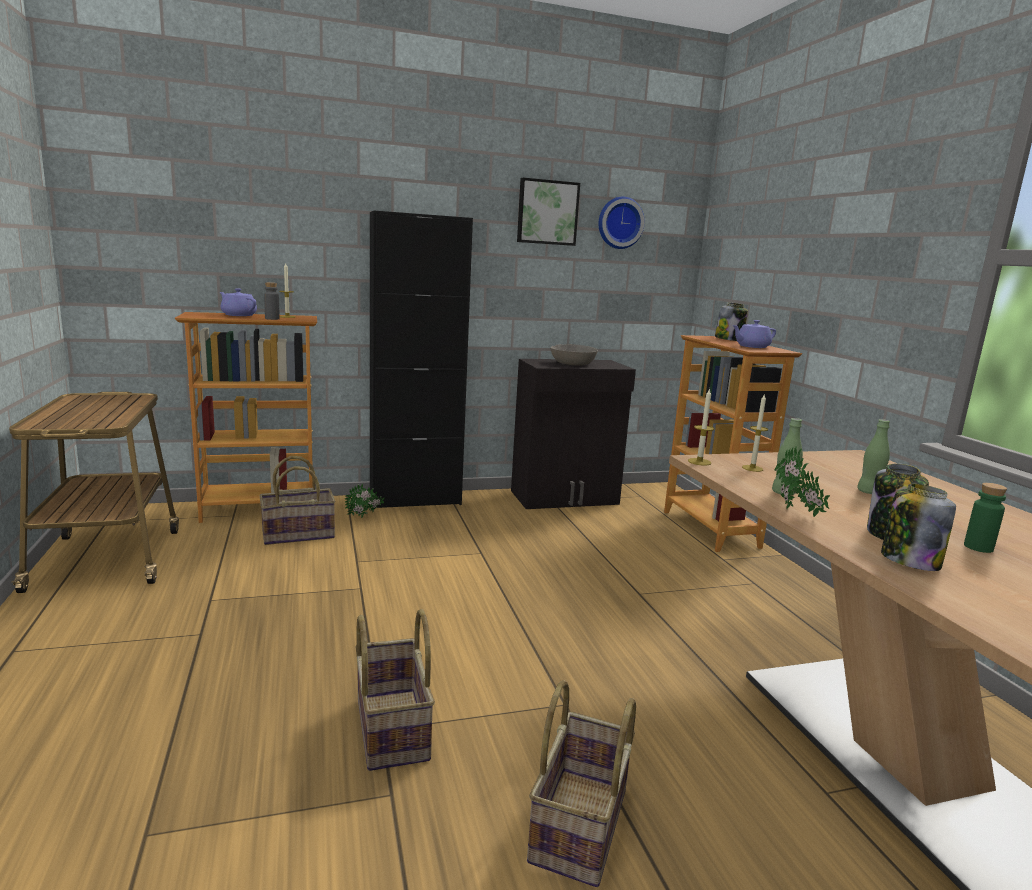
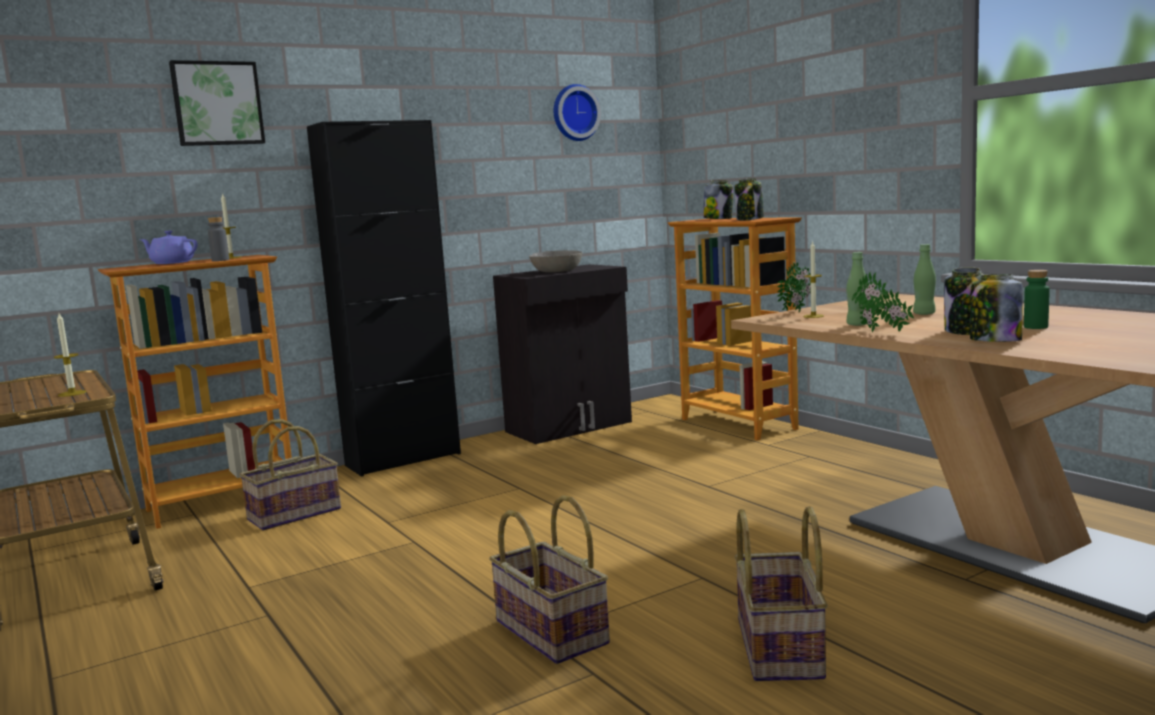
camera: 15 degrees left, 5 degrees down
(365, 516) = (358, 484): potted plant -> potted plant (799, 311)
(547, 212) = (498, 108): picture -> picture (217, 104)
(699, 462) = (763, 319): candle -> candle (72, 393)
(751, 346) = (750, 219): purple teapot -> jar

